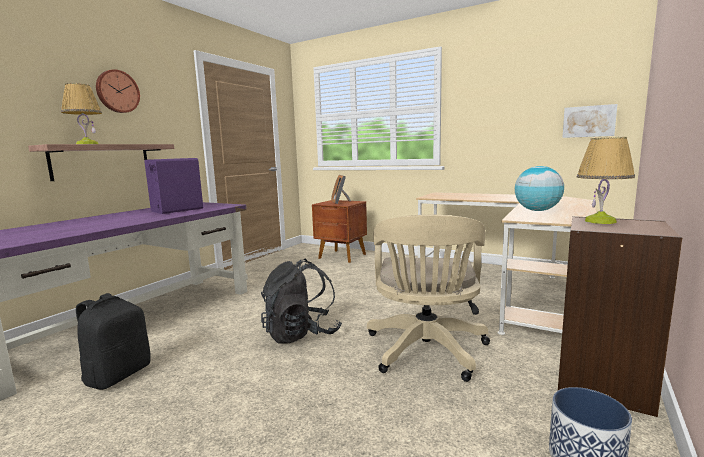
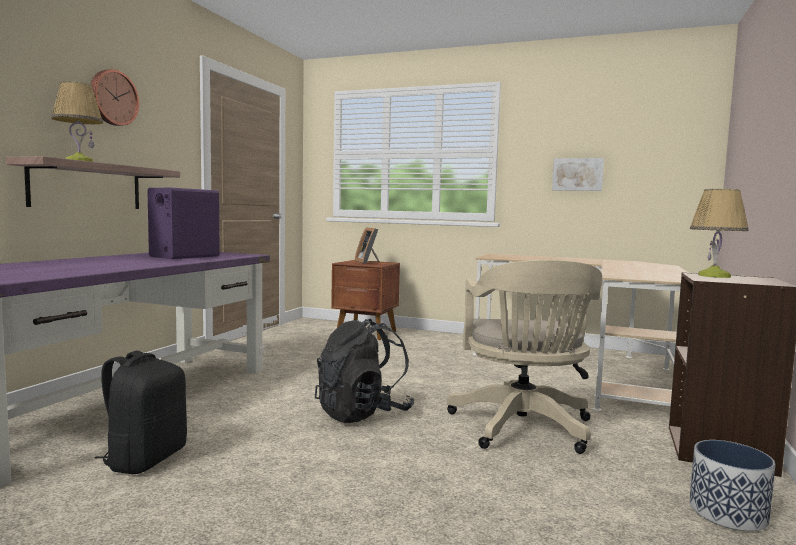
camera: 10 degrees left, 5 degrees down
(537, 210) = (629, 271): globe -> none
(588, 121) = (666, 179): picture -> picture (577, 174)

